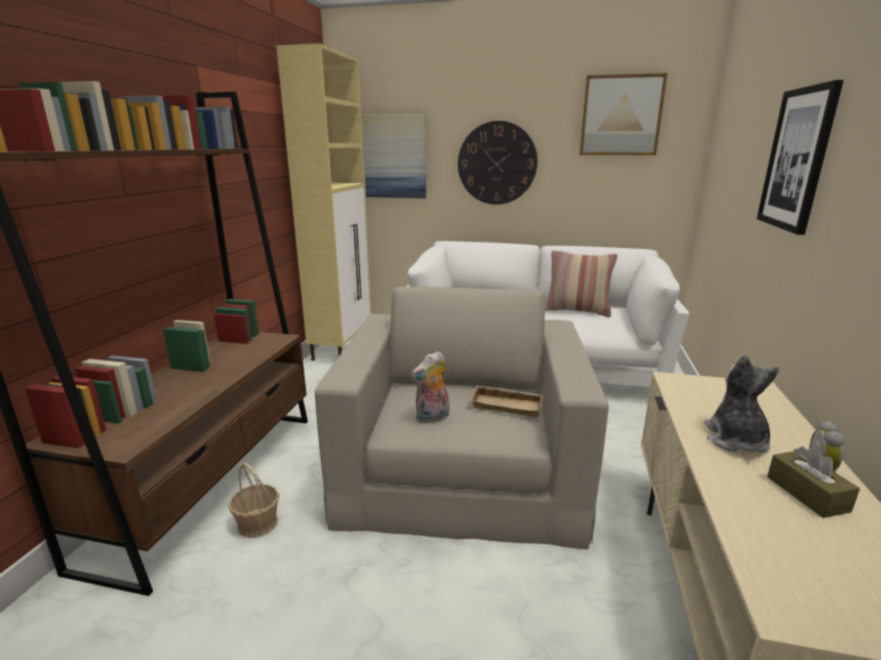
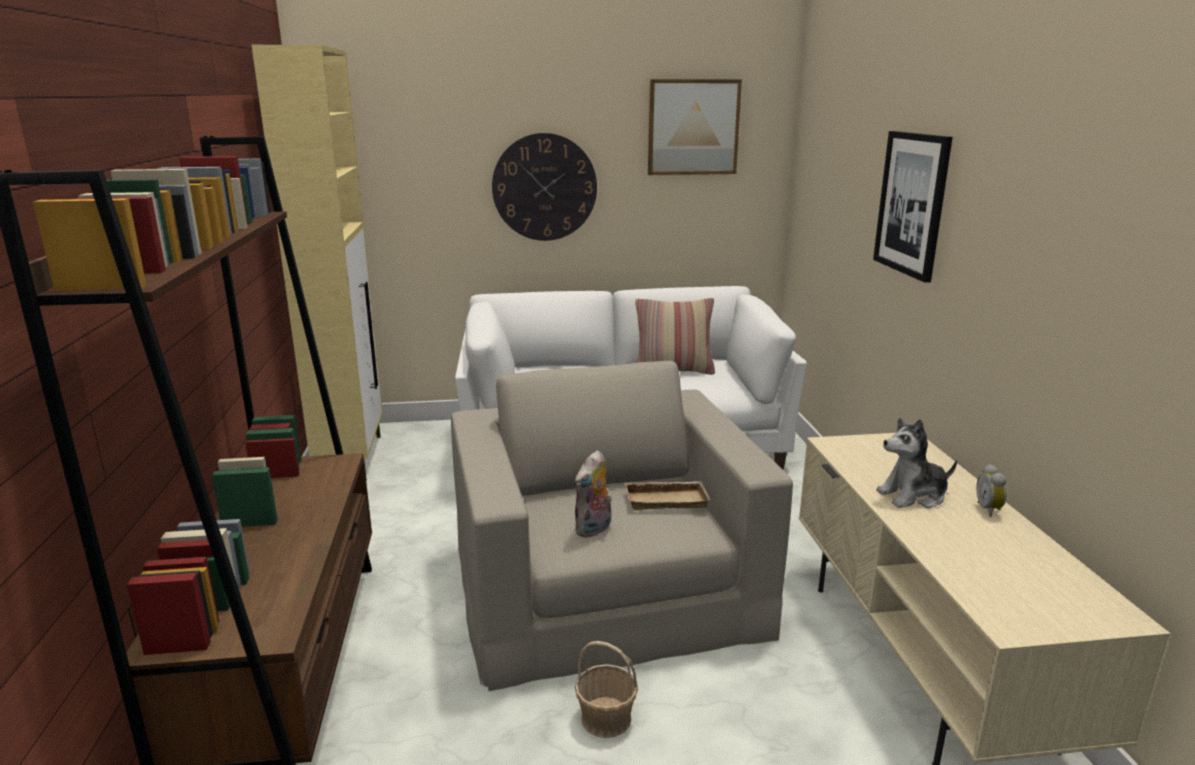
camera: 20 degrees left, 0 degrees up
(257, 524) = (394, 707): basket -> basket (606, 718)
(395, 157) = (401, 181): picture -> none
(735, 440) = (913, 496): plush toy -> plush toy turned 90 degrees counterclockwise
(807, 494) = (986, 532): brown tissue box -> none

